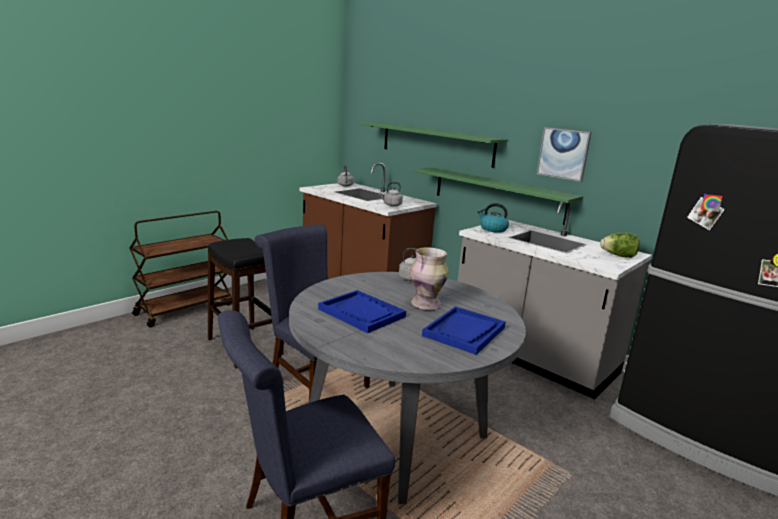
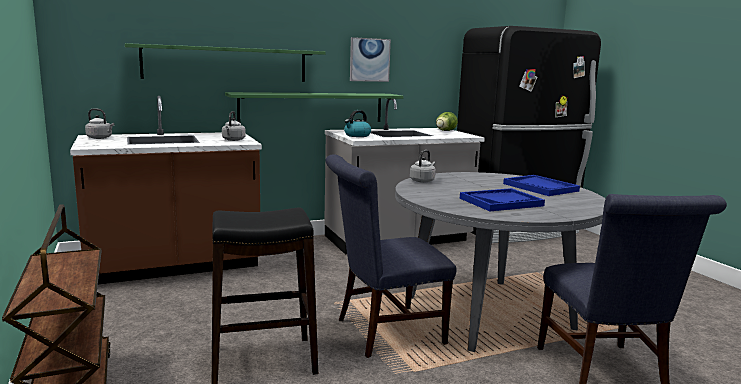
camera: 65 degrees left, 5 degrees down
(426, 304) = (485, 186): vase -> none

